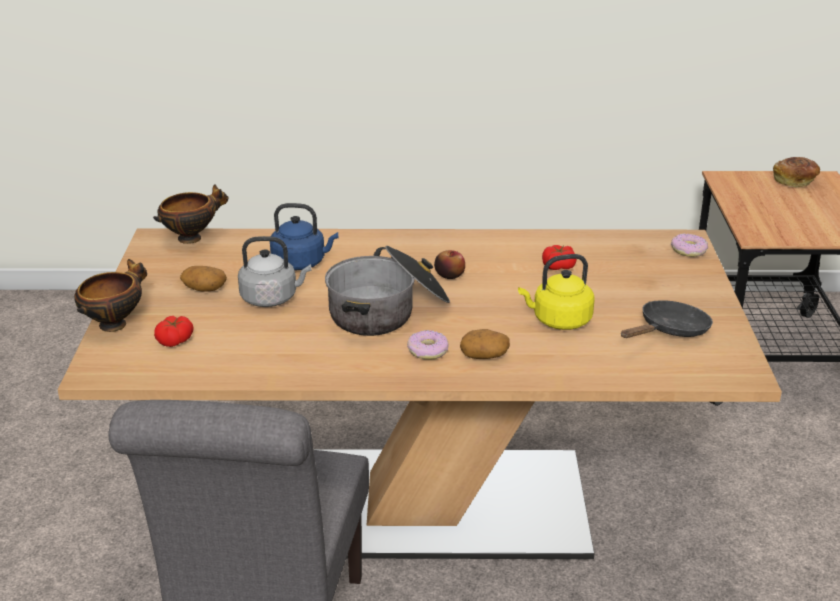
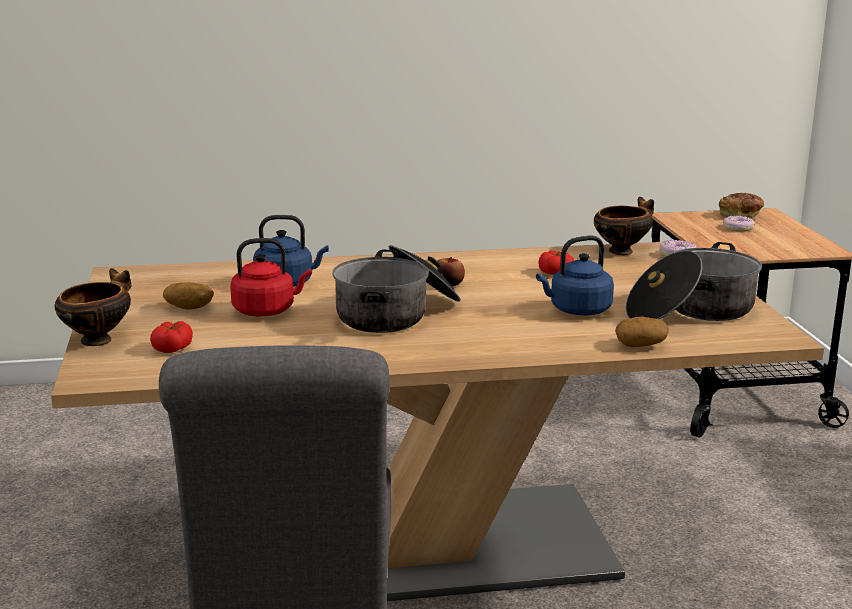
camera: 10 degrees left, 10 degrees down
(192, 237) = (158, 270): bowl -> bowl (622, 251)
(272, 298) = (267, 311): grey kettle -> red kettle
(427, 351) = (453, 340): donut -> donut (737, 228)
(484, 355) = (514, 340): potato -> potato (640, 345)
(559, 321) = (577, 310): yellow kettle -> blue kettle
(670, 331) = (691, 311): black frying pan -> cooking pot

